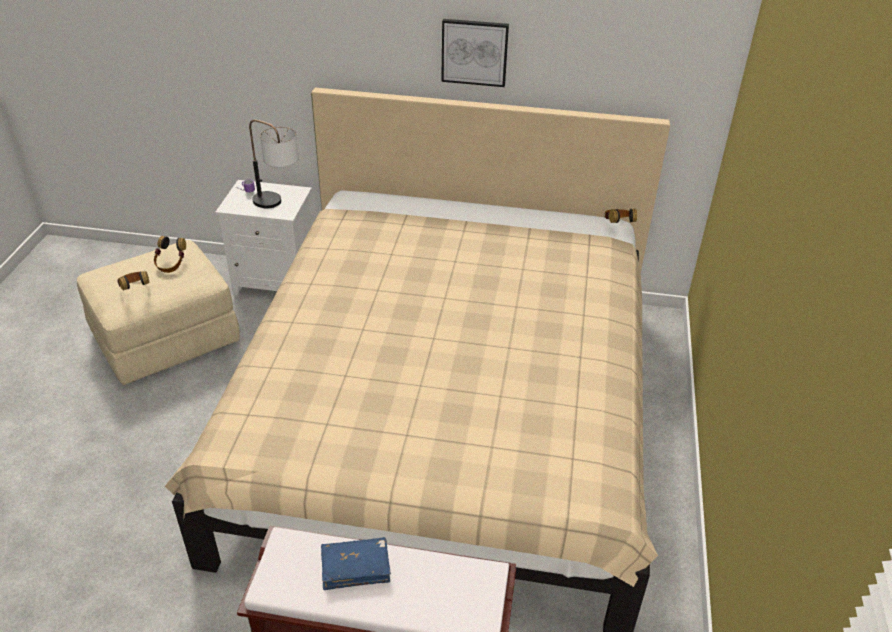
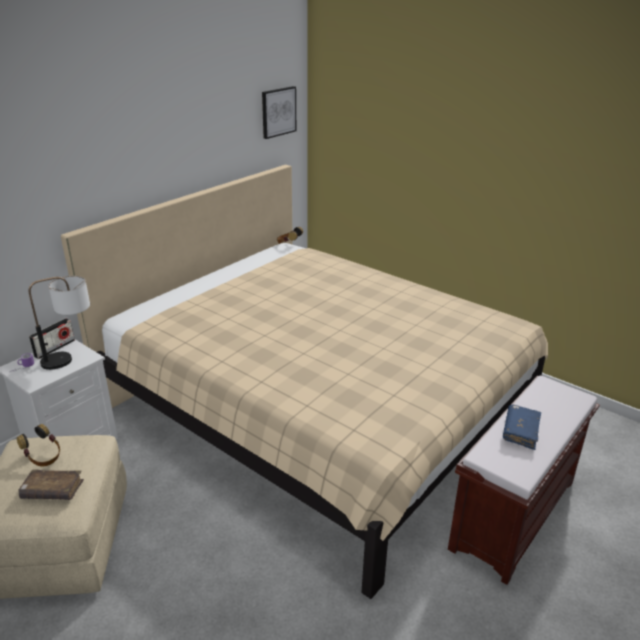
camera: 60 degrees left, 10 degrees down
(136, 289) = (52, 491): headphones -> brown book
(286, 190) = (54, 348): none -> radio
(474, 52) = (173, 157): picture -> picture (278, 112)

